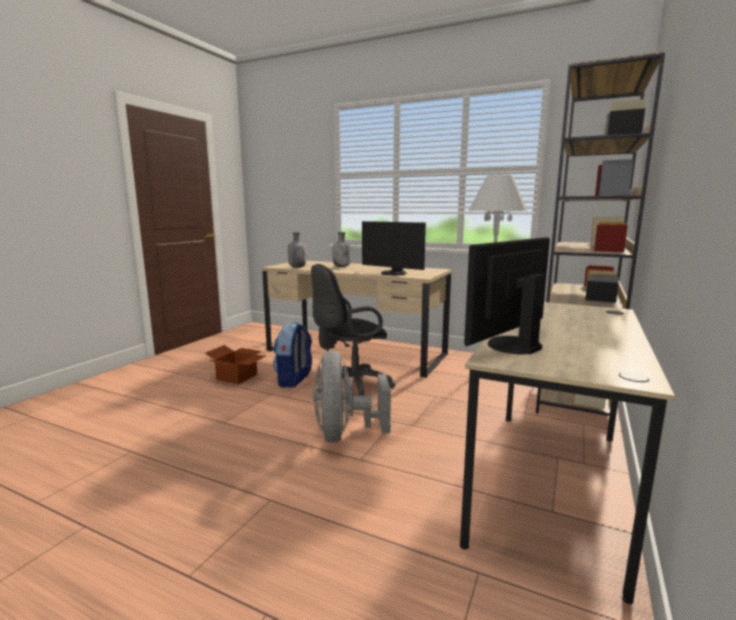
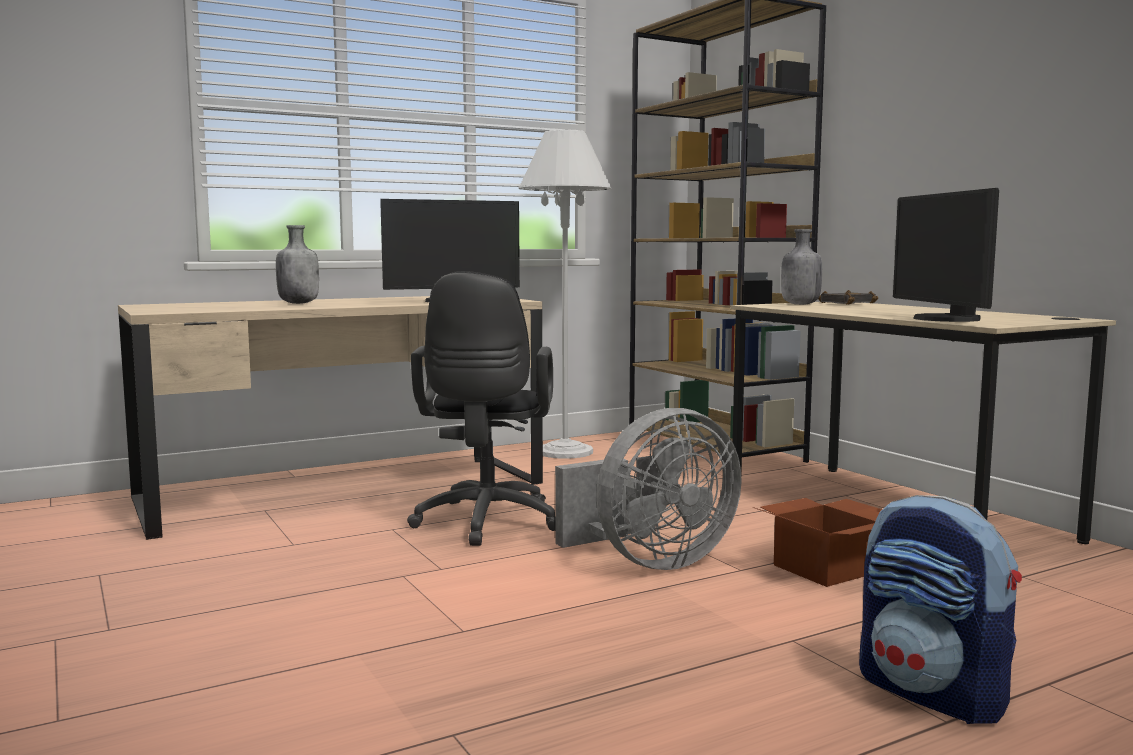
camera: 55 degrees left, 5 degrees down
(237, 377) = (247, 587): cardboard box -> cardboard box (827, 569)
(294, 380) = (375, 550): backpack -> backpack (933, 693)
(297, 267) = (216, 309): grey bottle -> grey bottle (799, 304)
(344, 434) = (652, 562): grey fan -> grey fan turned 60 degrees counterclockwise
(606, 313) = (846, 302): none -> black book

